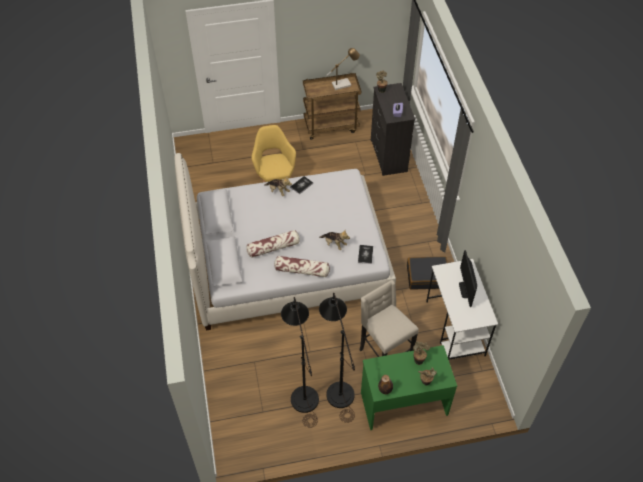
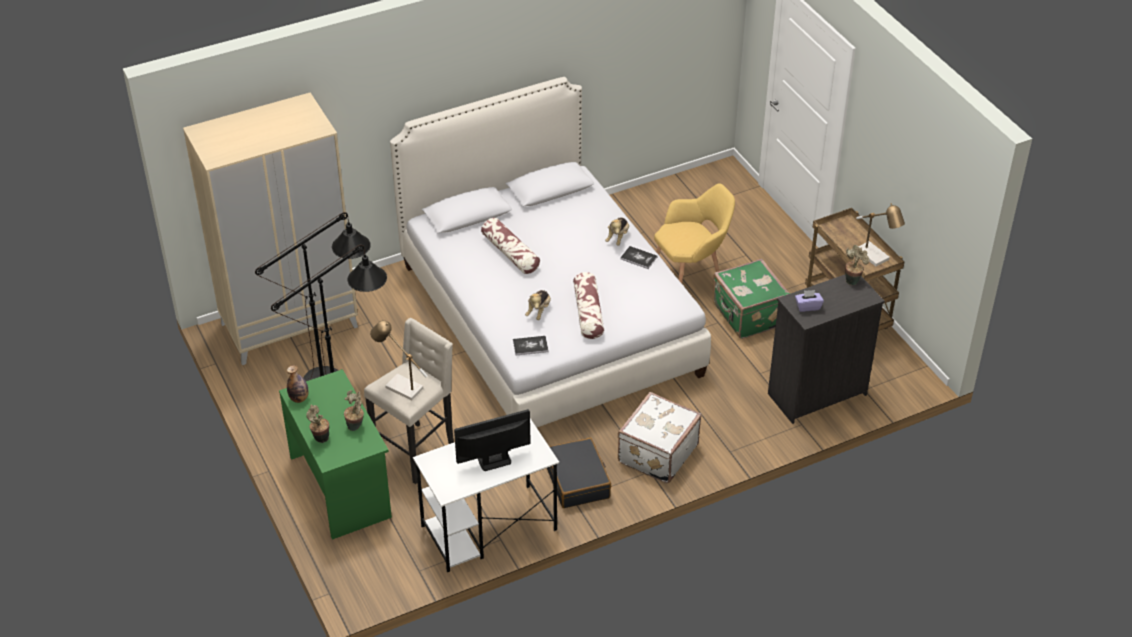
camera: 75 degrees right, 10 degrees down
(239, 412) = (290, 324): none -> beige wardrobe
(302, 270) = (480, 288): pillow -> pillow (588, 313)
(317, 167) = (748, 315): none -> green suitcase
(391, 327) = (399, 386): none -> table lamp
(414, 235) = (656, 453): none -> white suitcase

